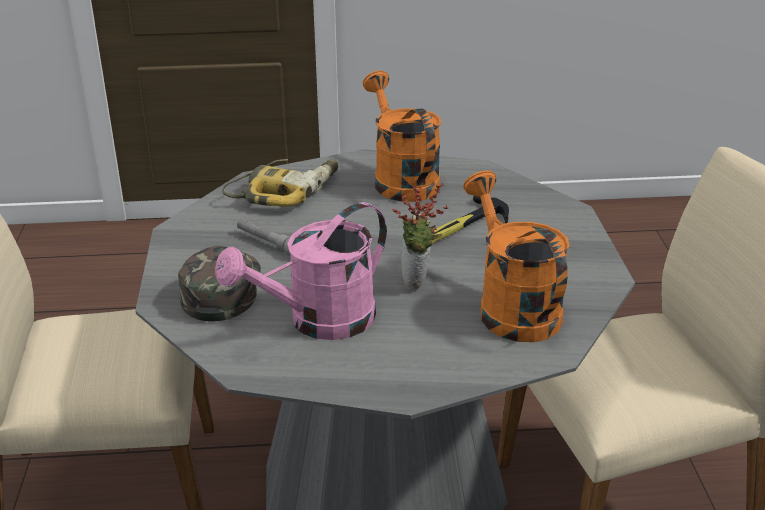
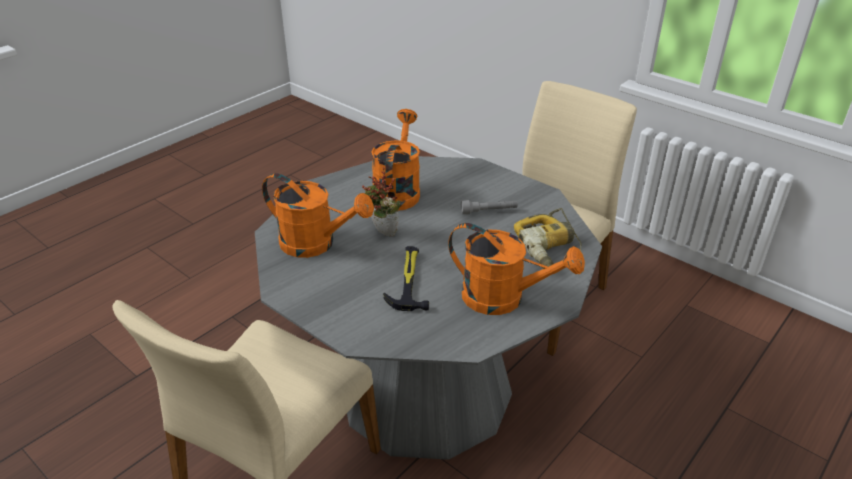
camera: 135 degrees right, 5 degrees up
(221, 288) = (466, 182): green cap -> none
(319, 322) = (397, 191): pink watering can -> orange watering can

